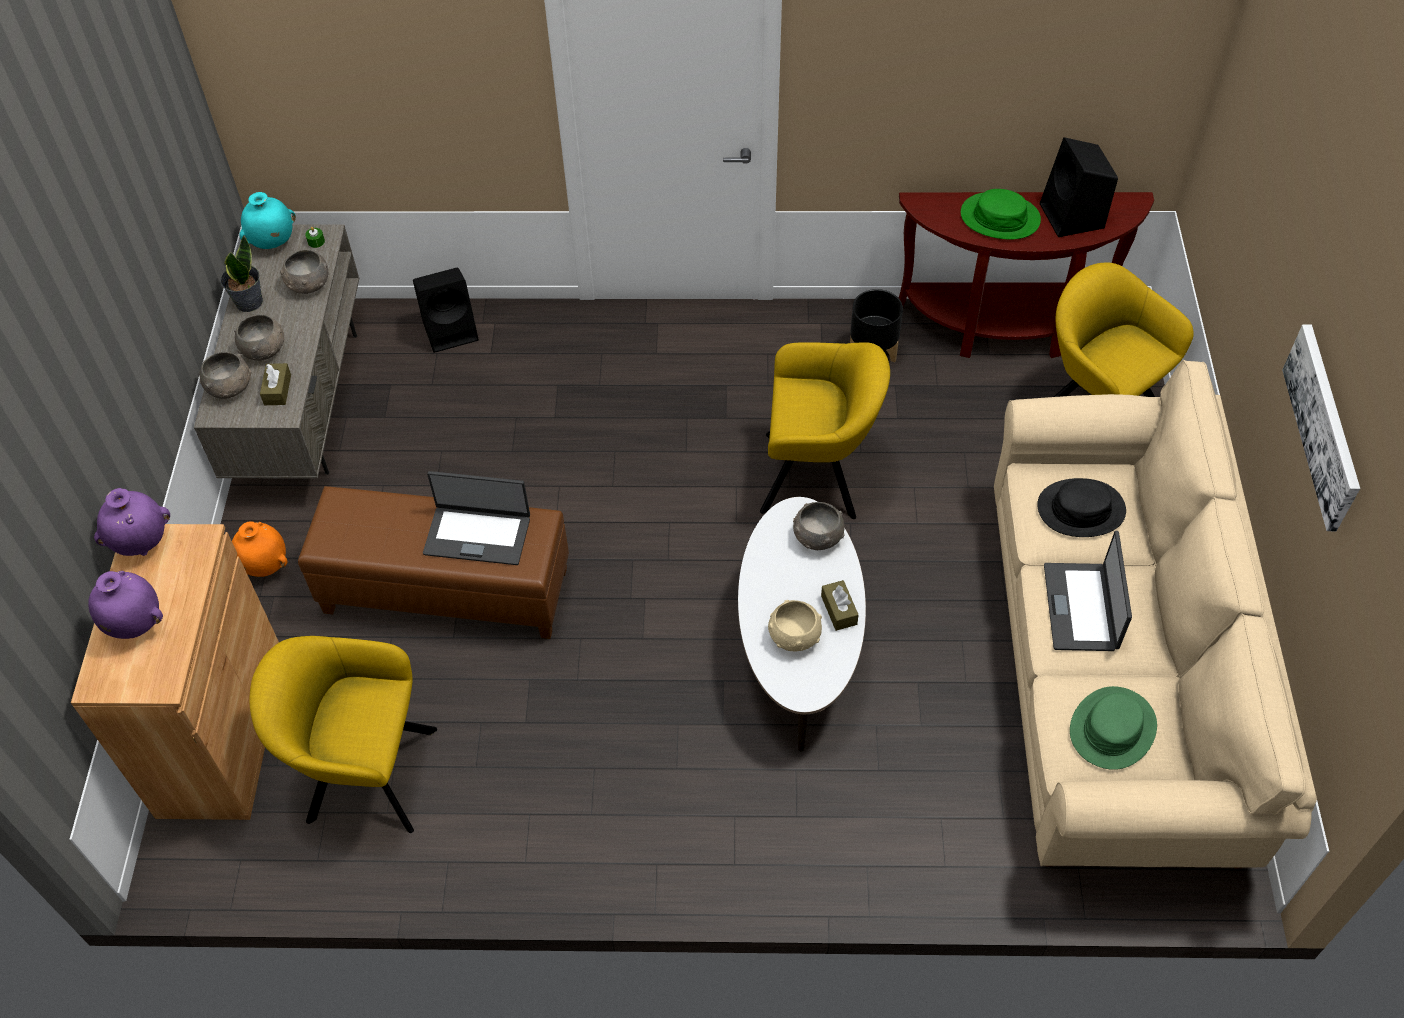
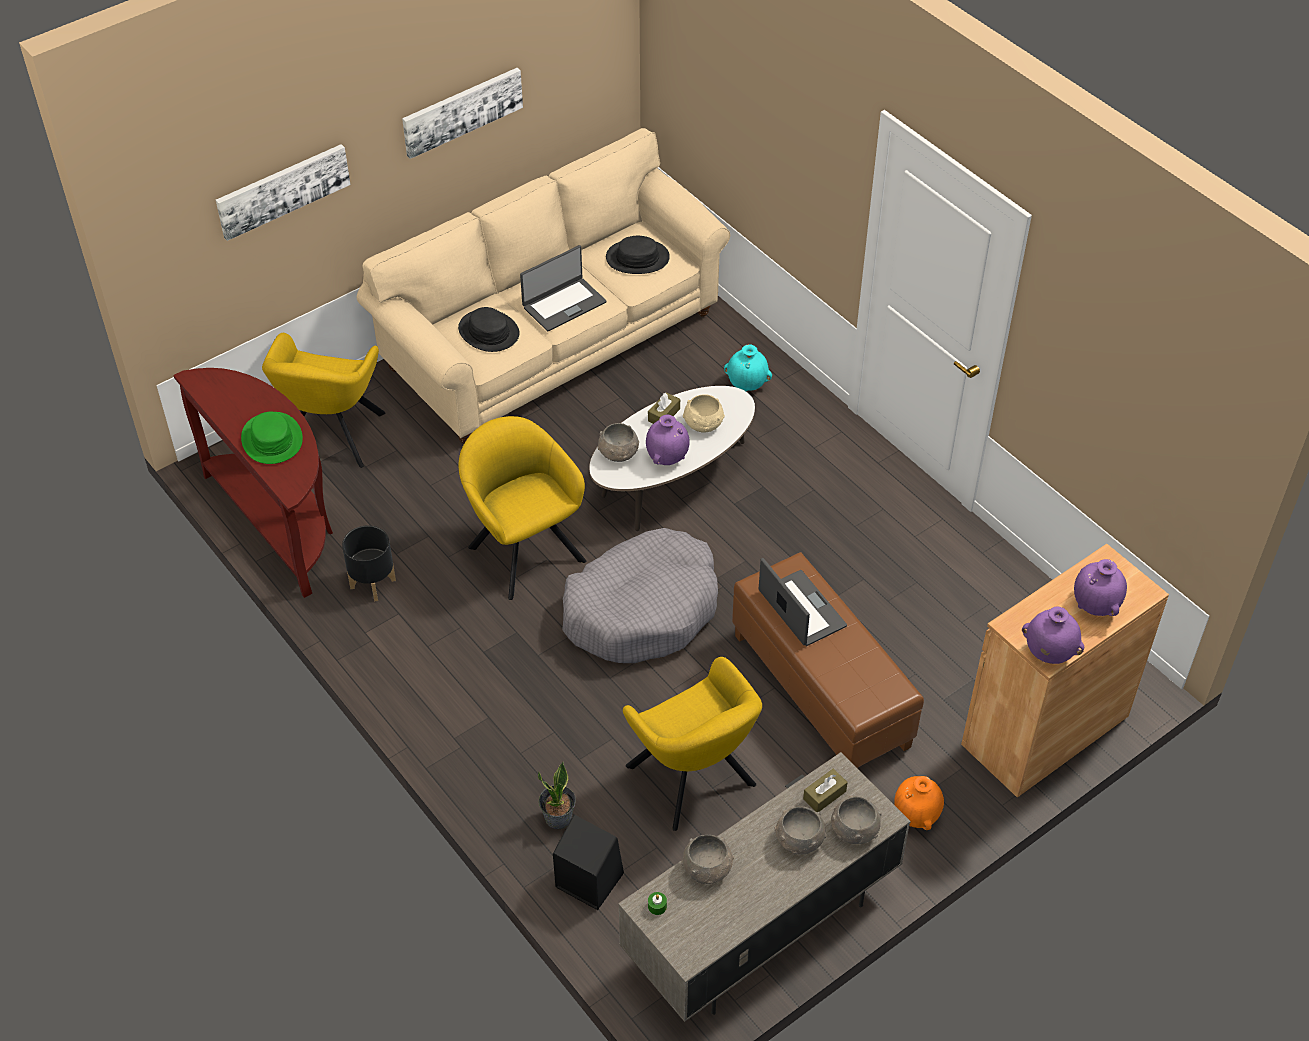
camera: 130 degrees left, 5 degrees down
(248, 302) = (766, 897): potted plant -> potted plant (558, 818)
(273, 243) = (689, 939): turquoise vase -> turquoise vase (747, 386)
(363, 773) = (982, 633): yellow armchair -> yellow armchair (694, 781)
(664, 519) = (642, 609): none -> grey dog bed
(774, 573) = (667, 458): none -> purple vase
(1073, 217) = (238, 402): black speaker -> none
(1112, 728) = (637, 258): green hat -> black hat
(1262, 206) = (282, 190): none -> picture

